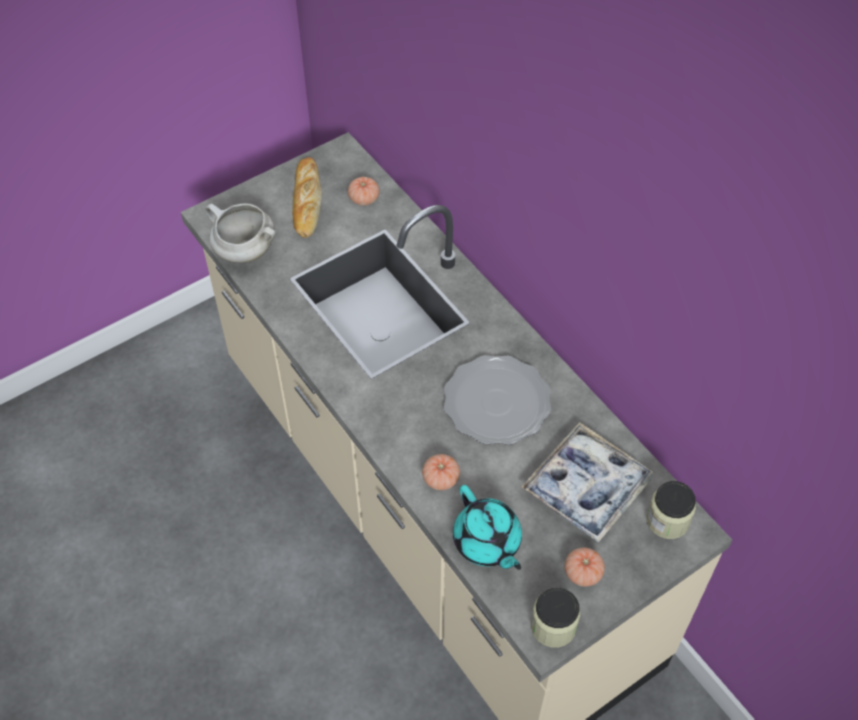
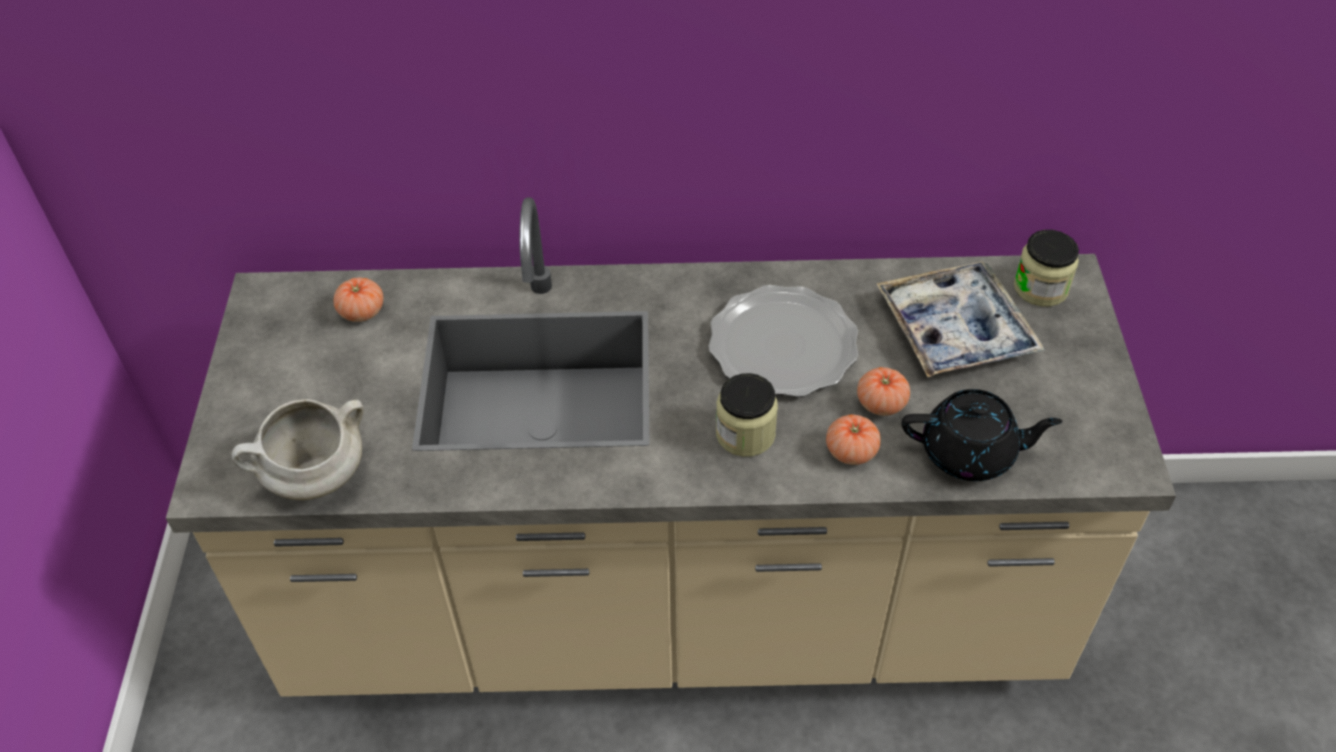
camera: 55 degrees left, 5 degrees down
(306, 201) = (303, 369): bread -> none
(487, 542) = (970, 453): turquoise teapot -> black teapot
(553, 626) = (1118, 451): jar -> jar (745, 434)
(583, 573) = (1064, 390): tomato -> tomato (881, 403)

